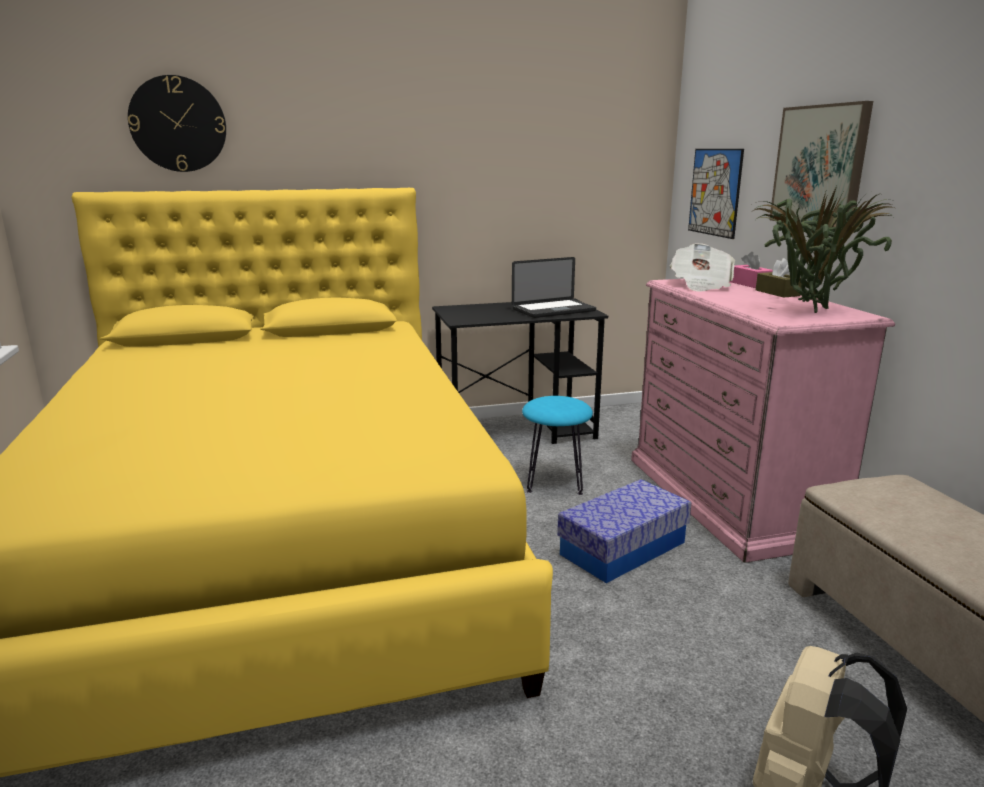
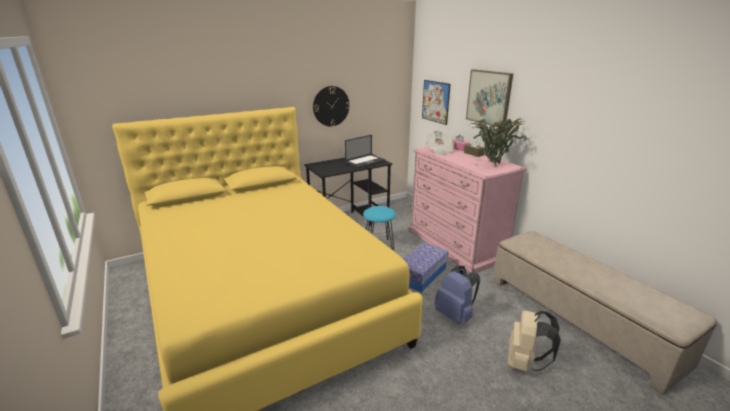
camera: 15 degrees left, 5 degrees up
(178, 124) = (167, 81): wall clock -> wall clock (331, 106)
(666, 644) = (455, 315): none -> blue backpack

